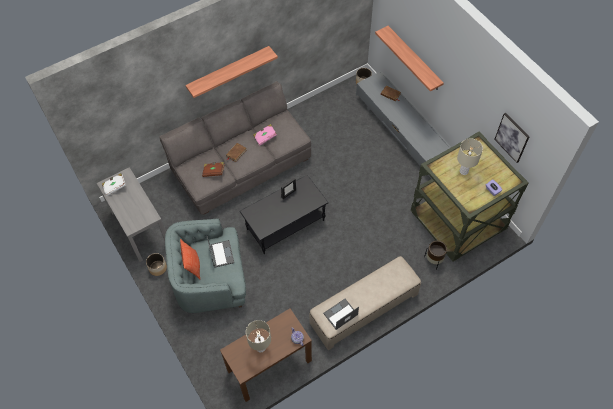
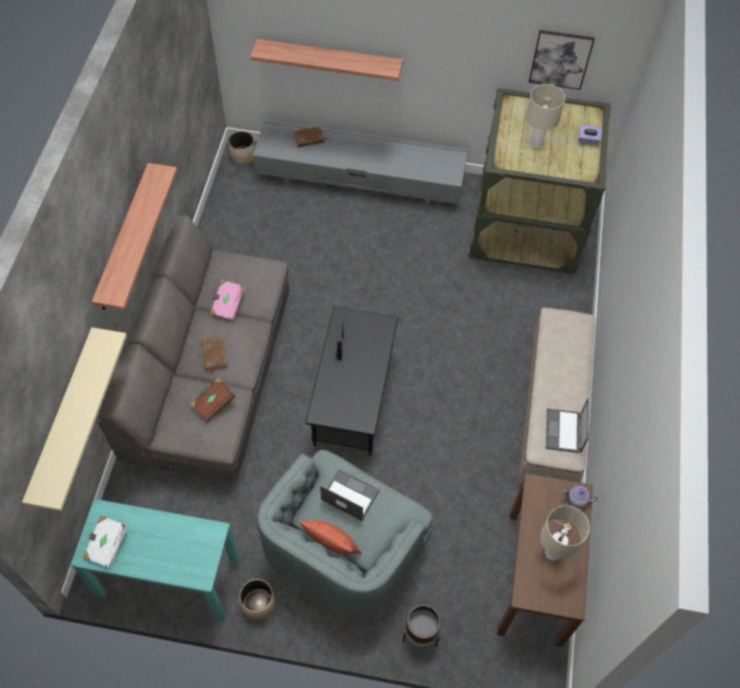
camera: 50 degrees left, 0 degrees up
(137, 122) = (63, 418): none -> beige shelf
(140, 228) = (168, 578): grey console table -> turquoise console table
(433, 260) = (556, 290): brown planter -> brown planter (420, 635)

